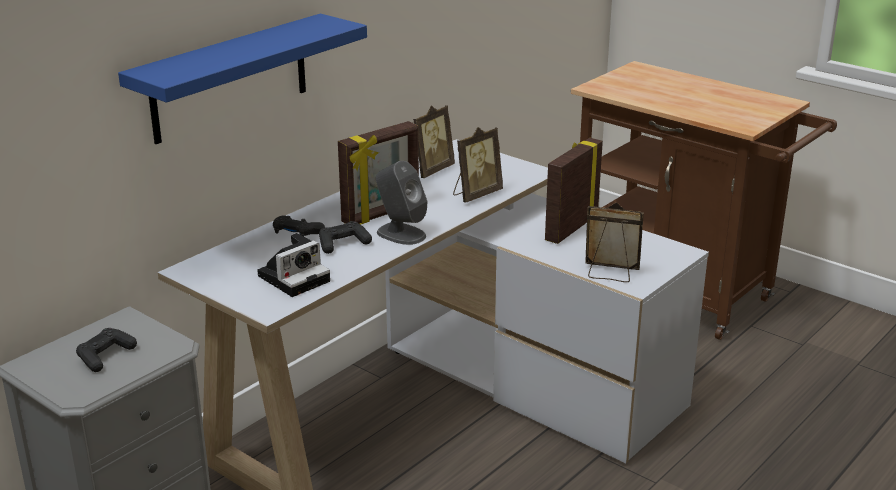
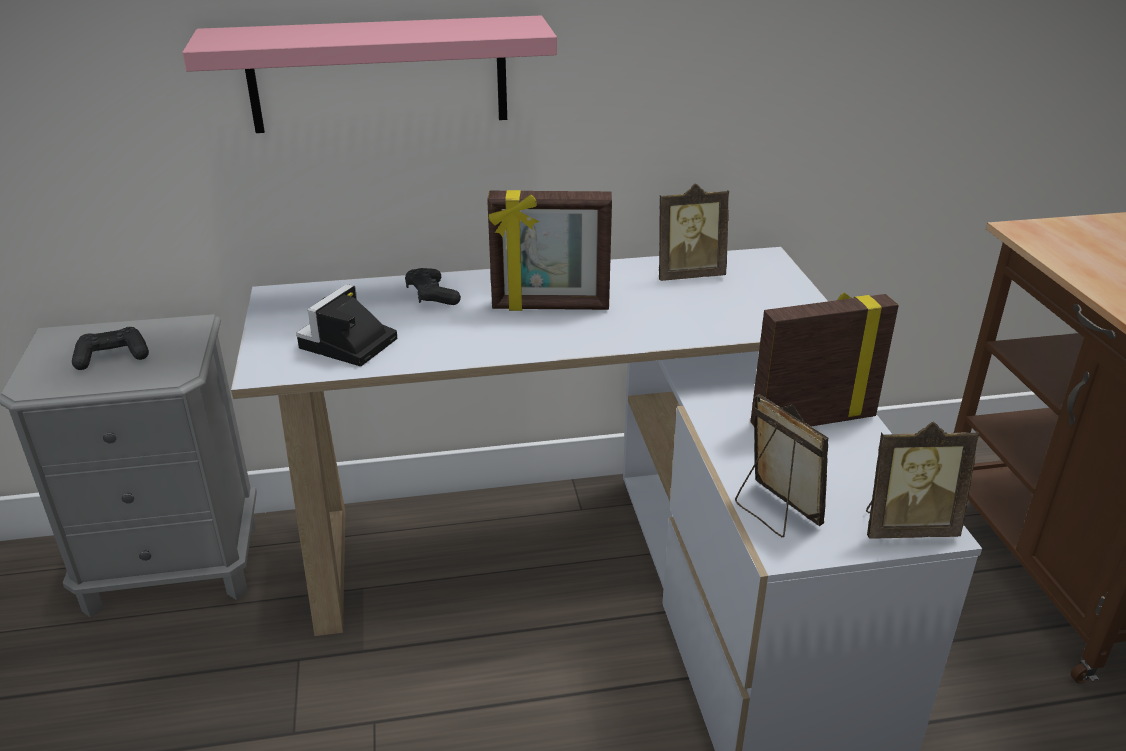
camera: 40 degrees right, 5 degrees up
(230, 78) = (378, 74): blue shelf -> pink shelf
(295, 277) = (347, 345): camera -> camera turned 120 degrees clockwise
(343, 244) = (454, 326): black game controller -> none
(400, 234) = (531, 339): grey speaker -> none
(475, 194) = (695, 323): picture frame -> picture frame (906, 527)

